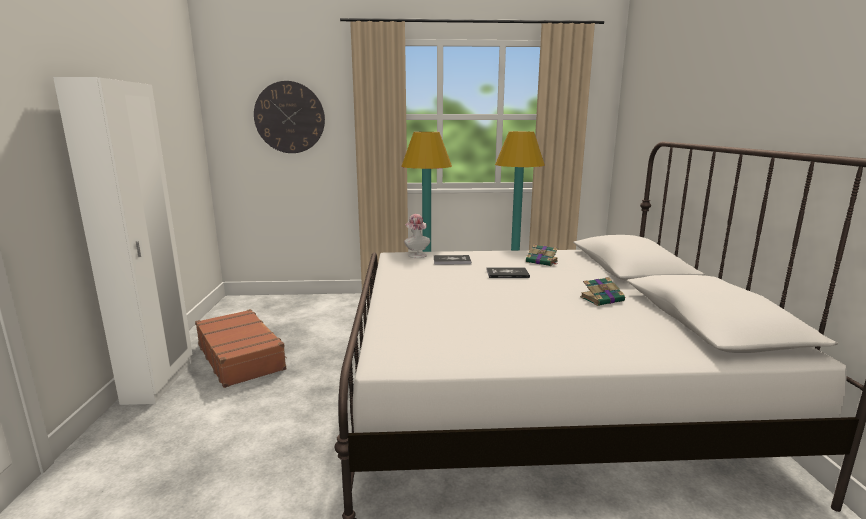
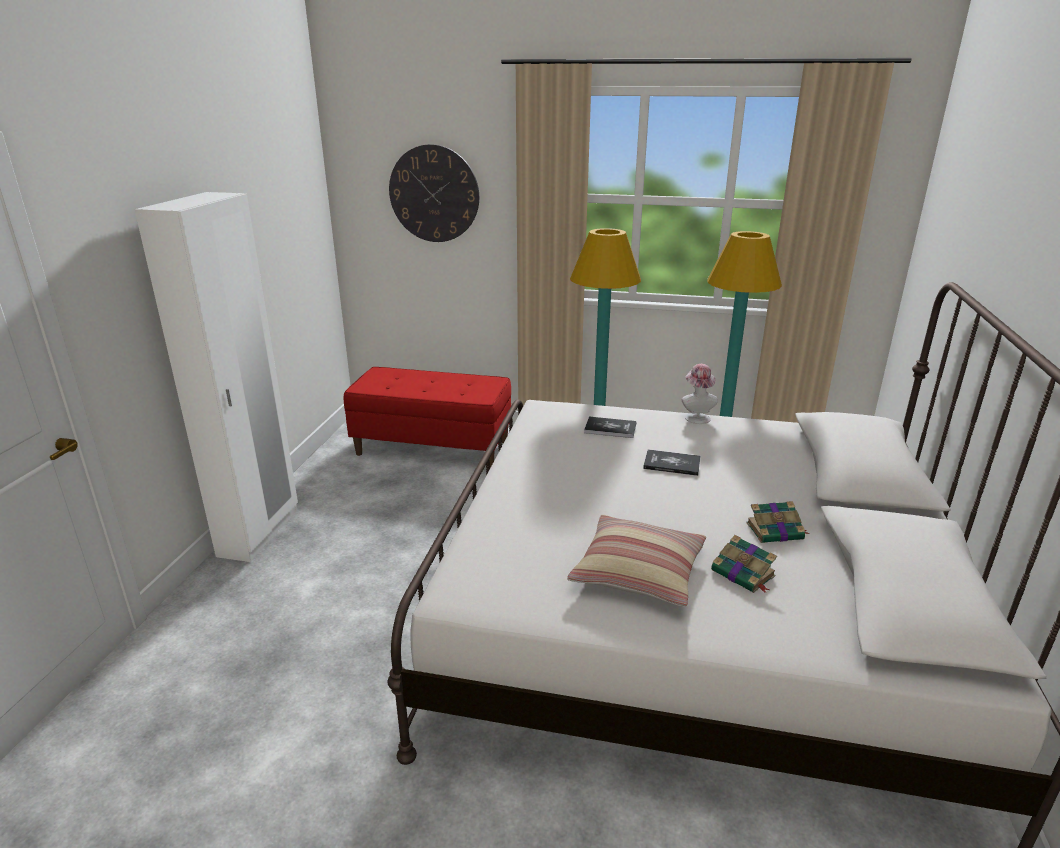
camera: 15 degrees right, 10 degrees up
(241, 357) = (351, 511): brown suitcase -> none
(298, 310) = (433, 447): none -> red bench
(416, 255) = (569, 411): hat -> hat (696, 417)
(524, 330) = (638, 571): none -> pillow
(542, 262) = (734, 445): book -> book (744, 574)

